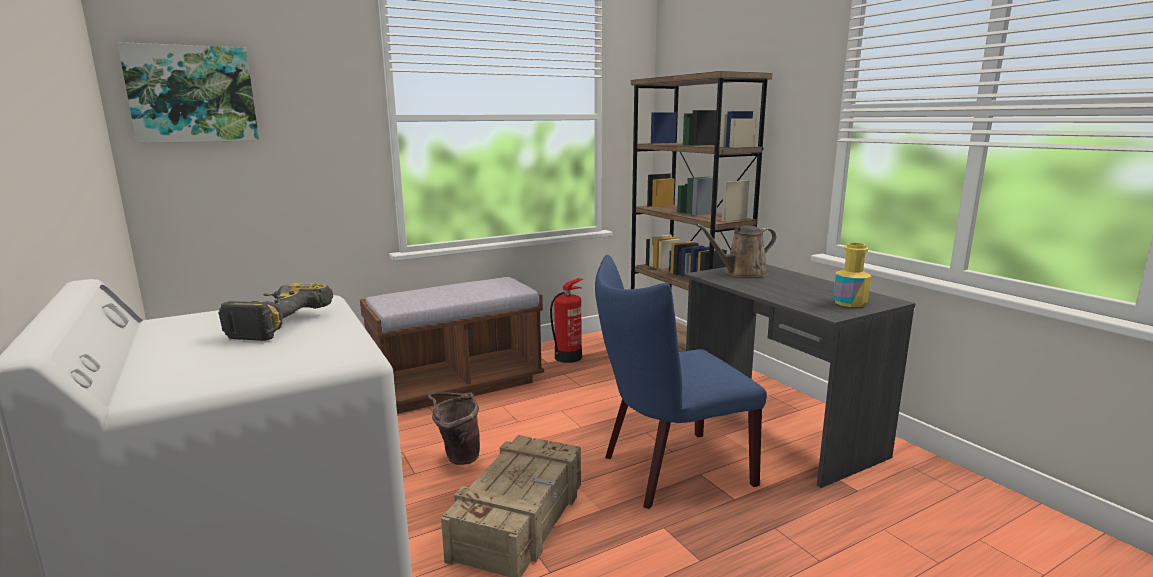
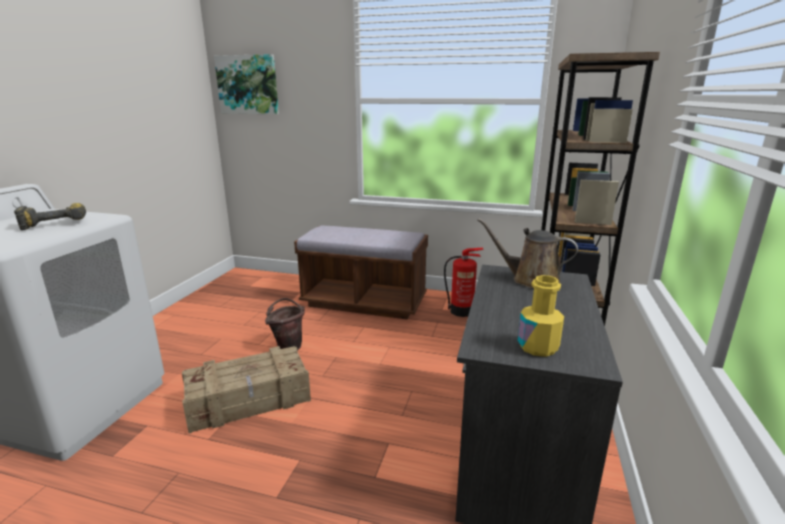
camera: 45 degrees right, 5 degrees up
(668, 471) = (373, 426): blue chair -> none

